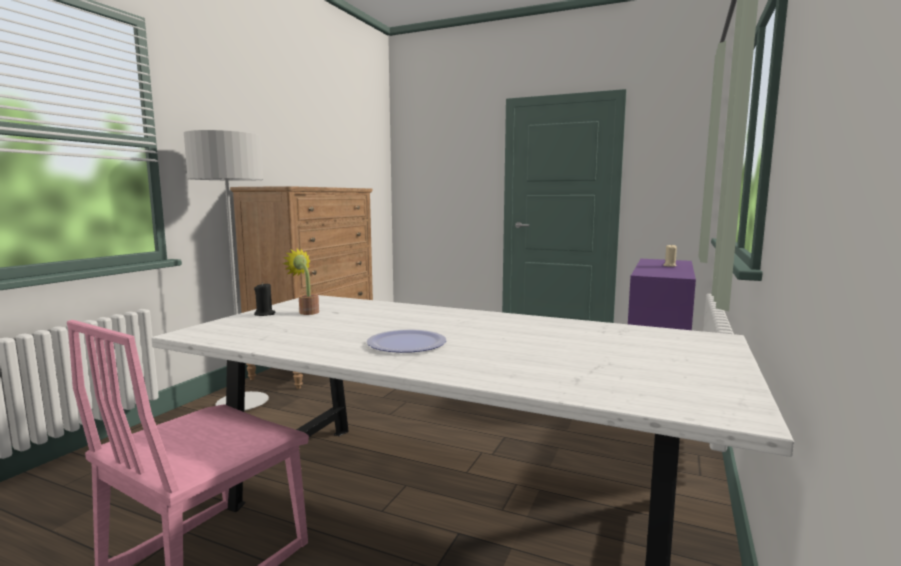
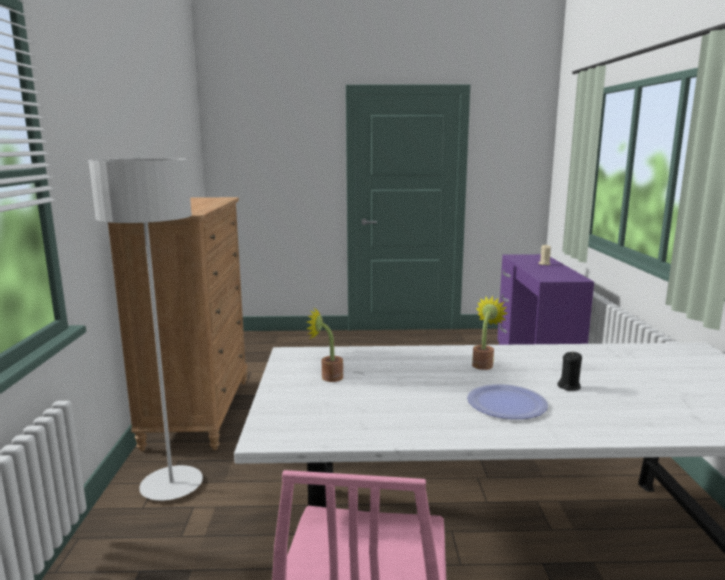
camera: 25 degrees left, 5 degrees up
(265, 314) = (290, 389): black candle -> black candle (569, 386)
(450, 320) = (484, 364): none -> potted plant

